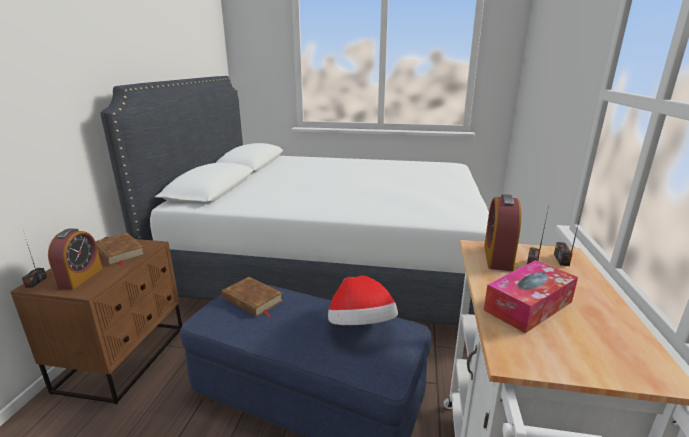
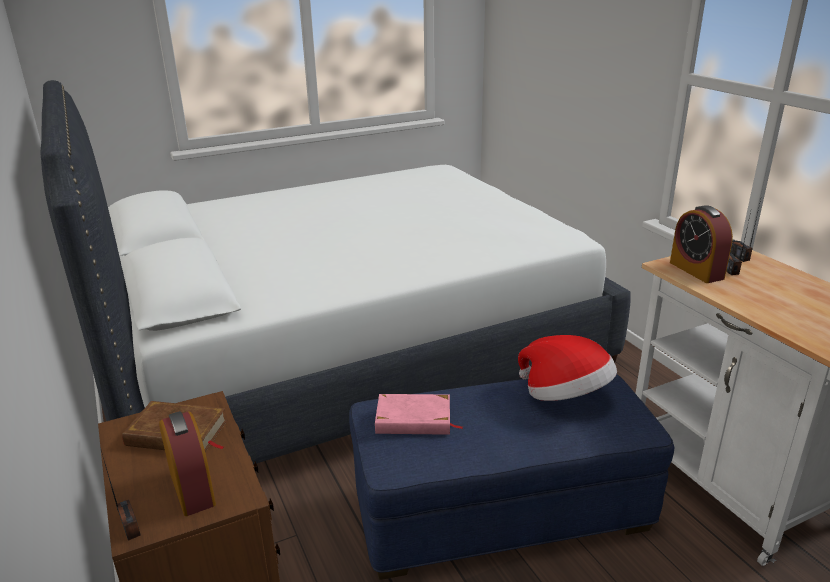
camera: 35 degrees left, 5 degrees up
(252, 300) = (414, 420): brown book -> pink book
(528, 306) = (777, 304): tissue box -> none

